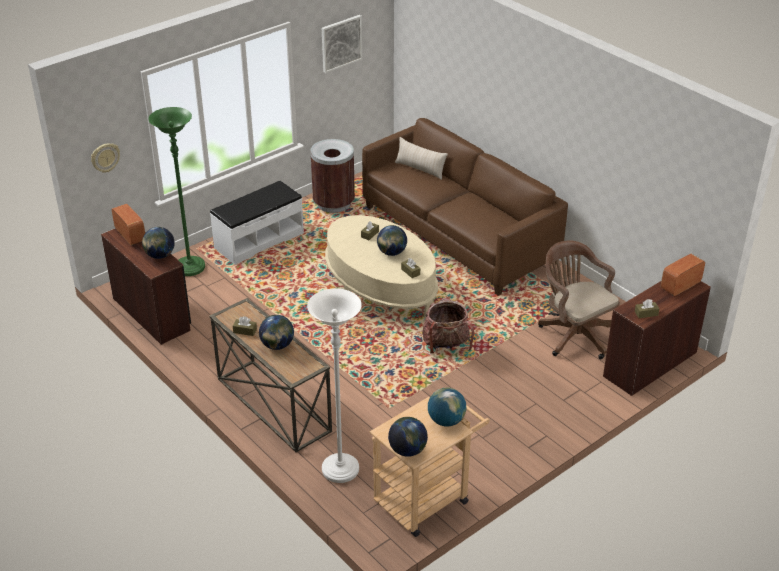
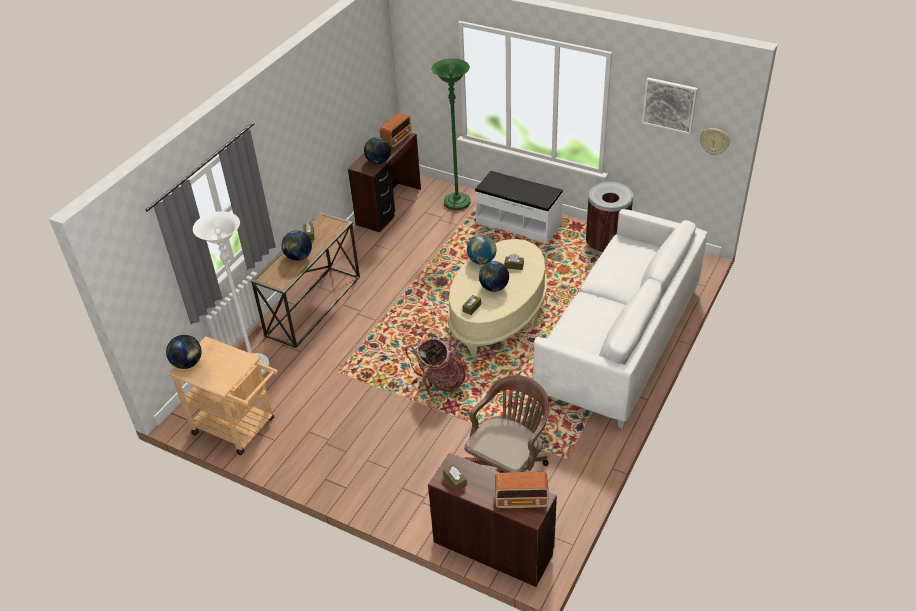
camera: 70 degrees right, 5 degrees up
(105, 157) = (421, 74): wall clock -> wall clock (714, 141)
(420, 169) = (641, 262): beige pillow -> none
(446, 420) = (230, 375): globe -> globe (482, 261)
(459, 234) = (619, 341): brown sofa -> white sofa
(680, 286) = (522, 500): radio -> radio turned 150 degrees clockwise

